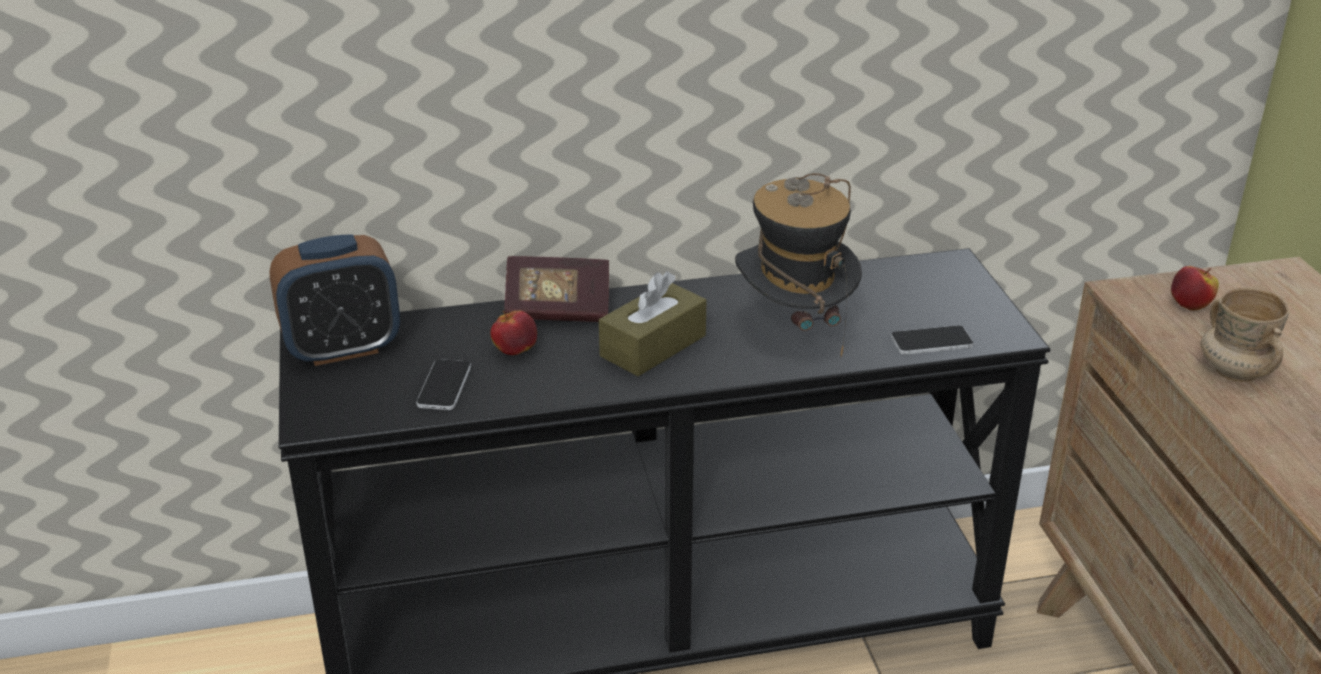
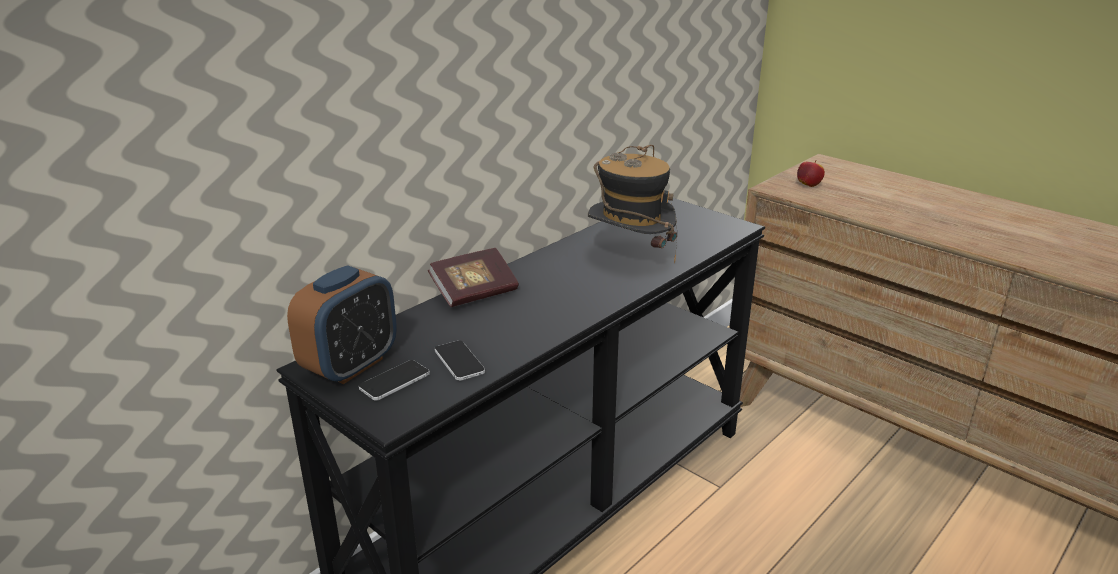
camera: 35 degrees left, 5 degrees down
(515, 351) = (479, 324): apple -> none
(653, 346) = (563, 292): brown tissue box -> none
(931, 341) = (707, 241): phone -> phone (394, 381)
(1235, 371) = (868, 206): beige mug -> none

